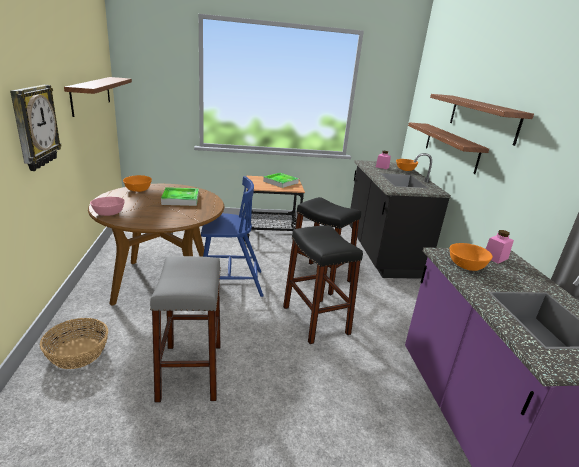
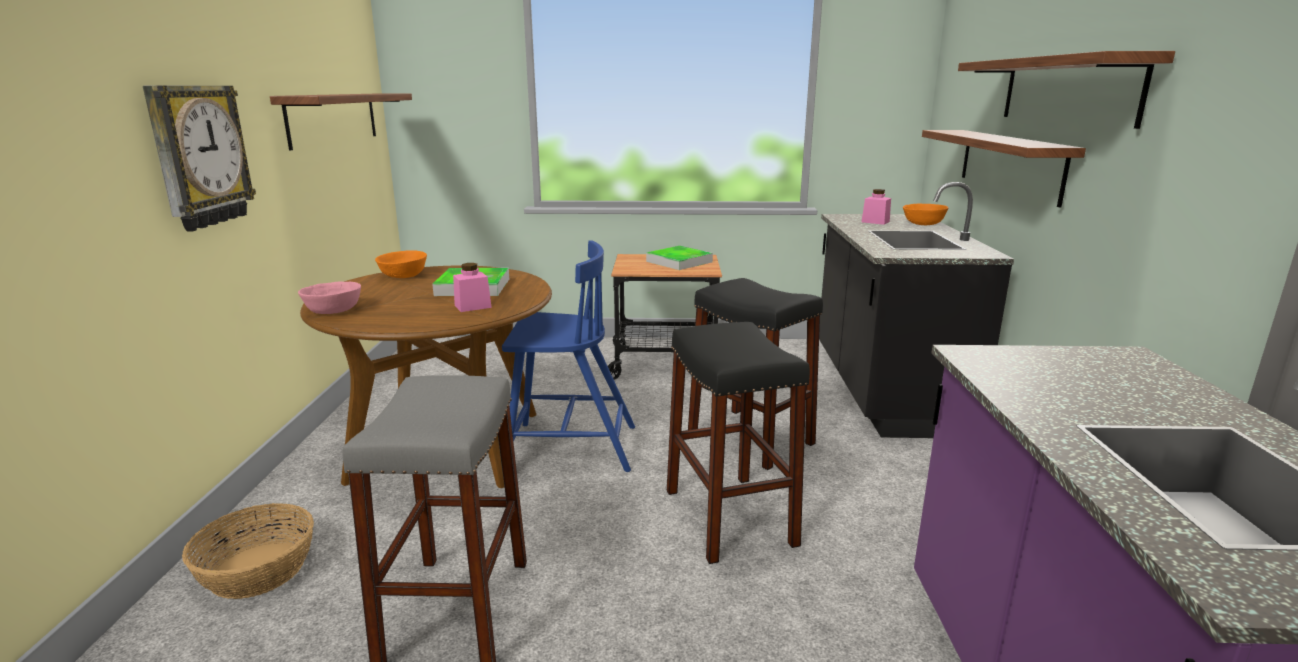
camera: 10 degrees right, 5 degrees down
(466, 266) = (1029, 376): orange bowl -> none
(495, 257) = (1103, 361): pink jar -> pink jar (473, 306)

